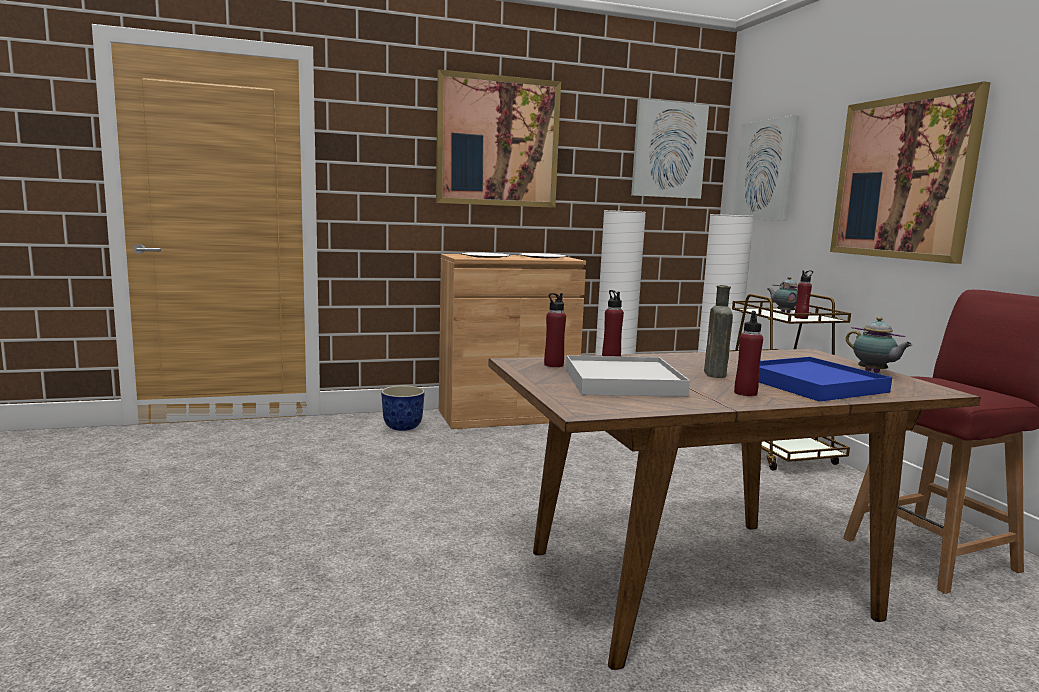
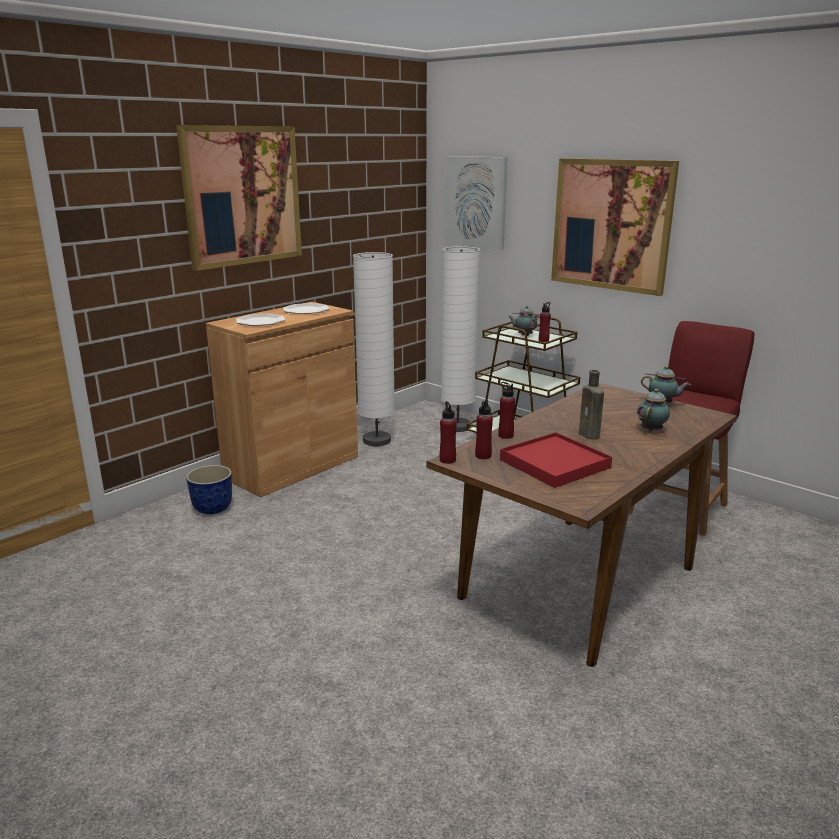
camera: 30 degrees left, 10 degrees up
(622, 382) = (554, 464): white tray -> red tray
(668, 150) = (385, 183): picture -> none
(745, 393) = (633, 452): red bottle -> red bottle (447, 460)
(813, 384) = (652, 429): blue tray -> teapot

